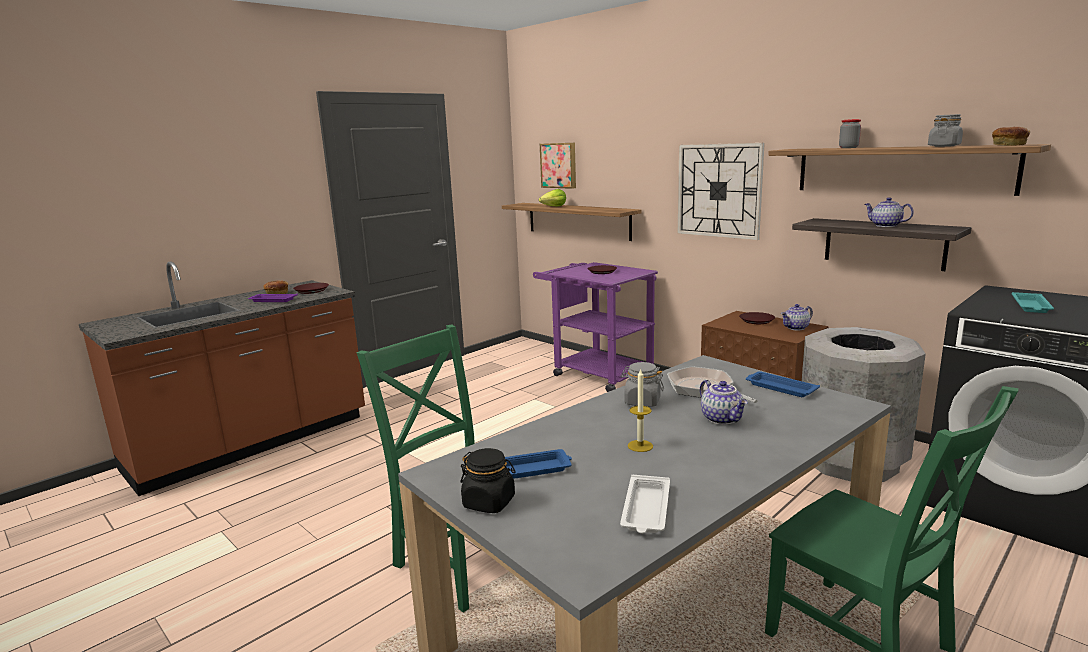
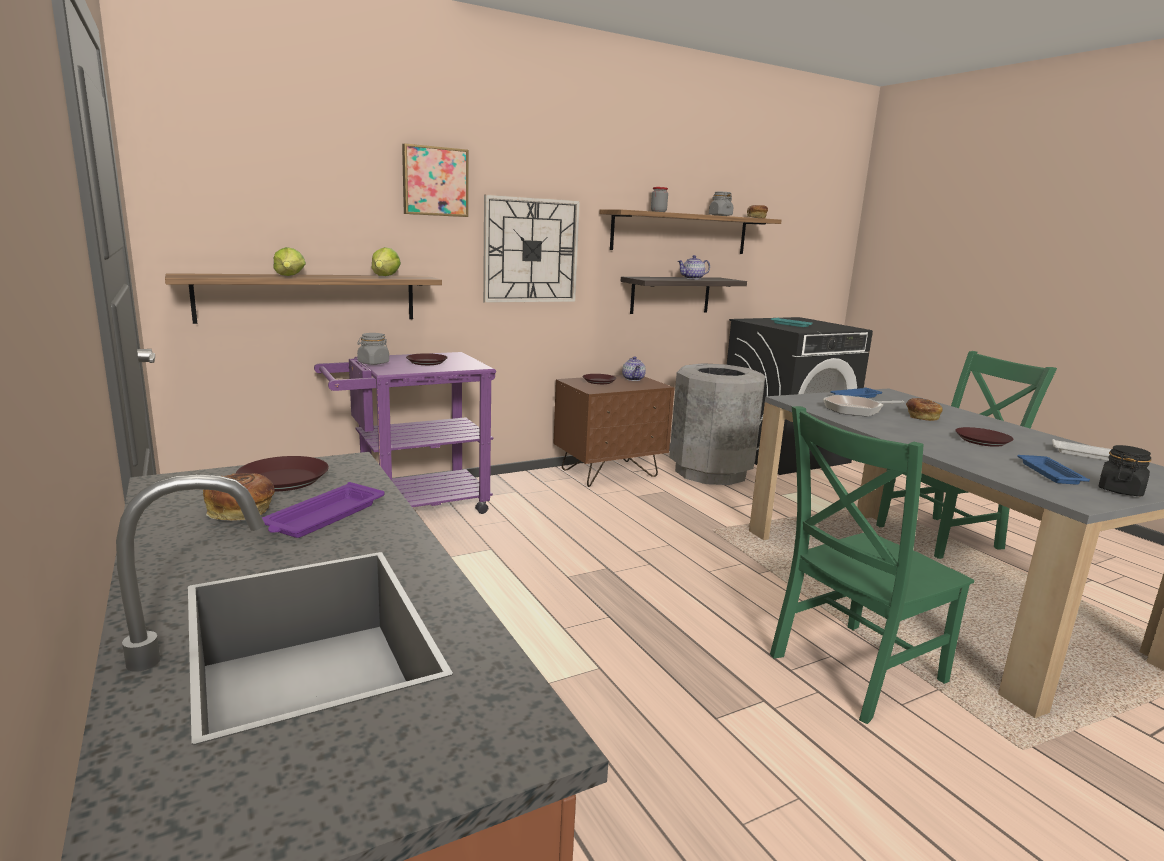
camera: 75 degrees left, 0 degrees up
(559, 165) = (263, 209): picture -> picture (435, 181)
(603, 209) = (385, 276): none -> lettuce
(640, 446) = (982, 441): candle -> brown plate
(642, 402) = (886, 426): grey jar -> grey jar (373, 363)
(722, 419) = (921, 417): teapot -> bread

